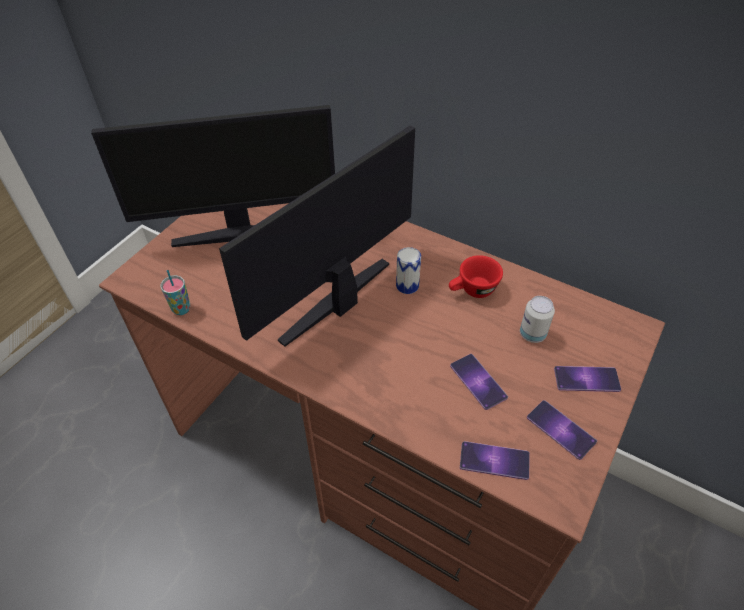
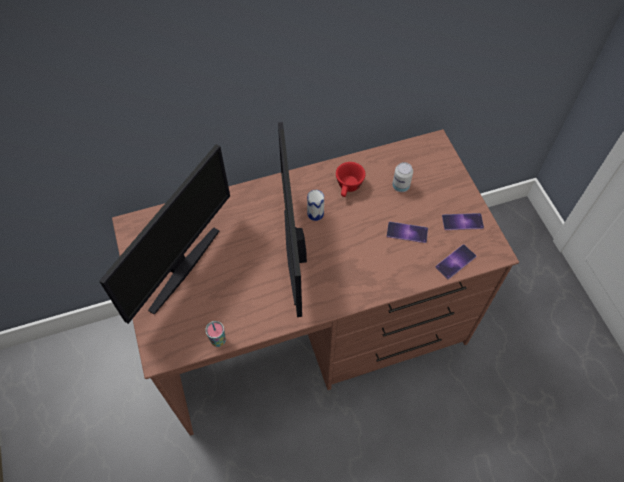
camera: 50 degrees left, 10 degrees up
(586, 379) = (445, 188): phone -> none

